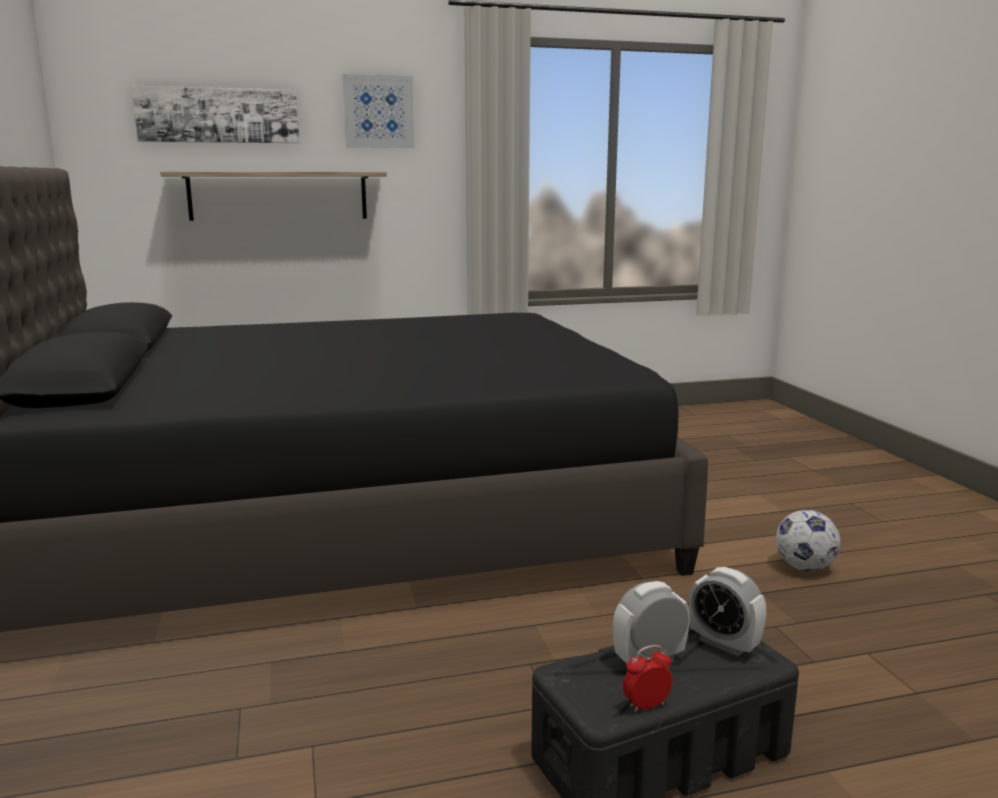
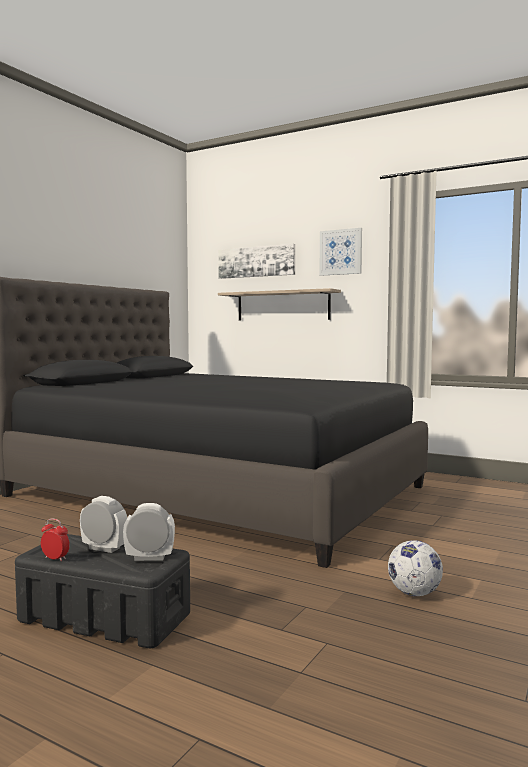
camera: 45 degrees right, 10 degrees down
(723, 644) = (149, 557): alarm clock -> alarm clock turned 90 degrees clockwise

